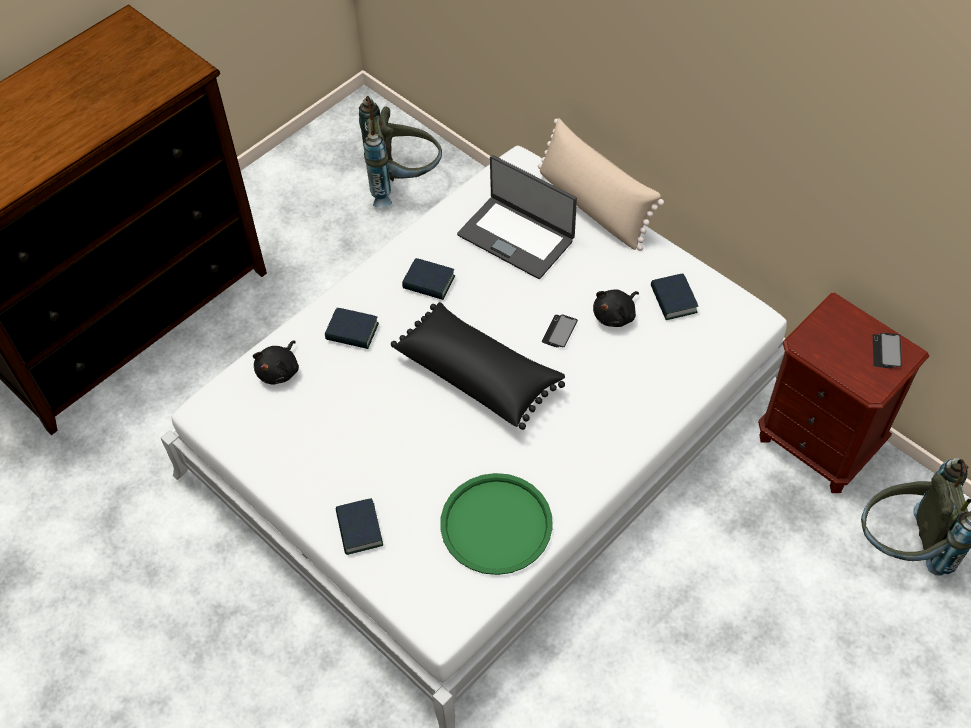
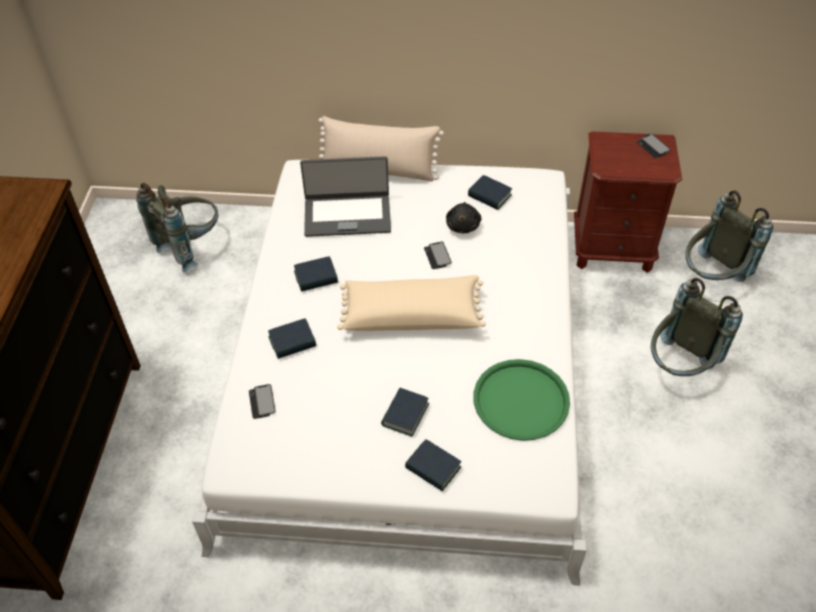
camera: 40 degrees left, 5 degrees down
(279, 370) = (262, 402): black plush toy -> phone
(382, 464) = (405, 414): none -> book
(478, 374) = (411, 314): black pillow -> beige pillow
(759, 614) = (678, 367): none -> grey backpack

